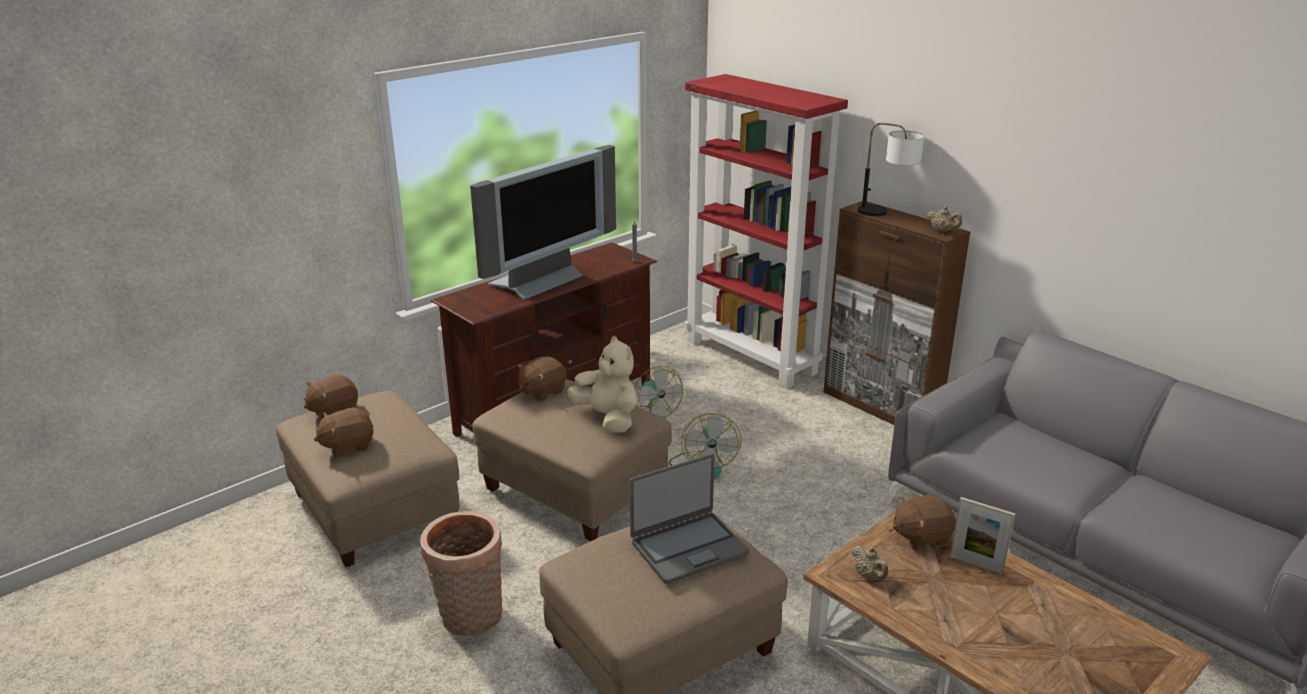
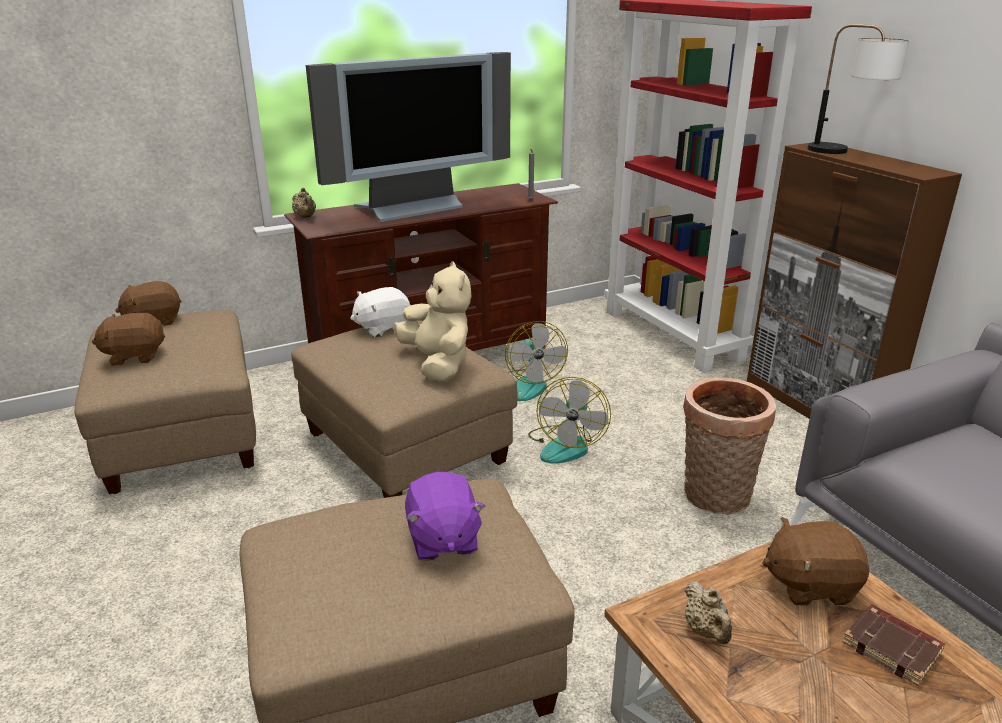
camera: 15 degrees right, 0 degrees up
(470, 619) = (198, 582): basket -> basket (715, 498)
(542, 391) = (382, 328): brown plush toy -> white plush toy
(688, 547) = (442, 539): laptop -> purple plush toy
(942, 231) = (920, 171): beige teapot -> beige teapot (305, 217)
(976, 565) = (893, 648): picture frame -> brown book

